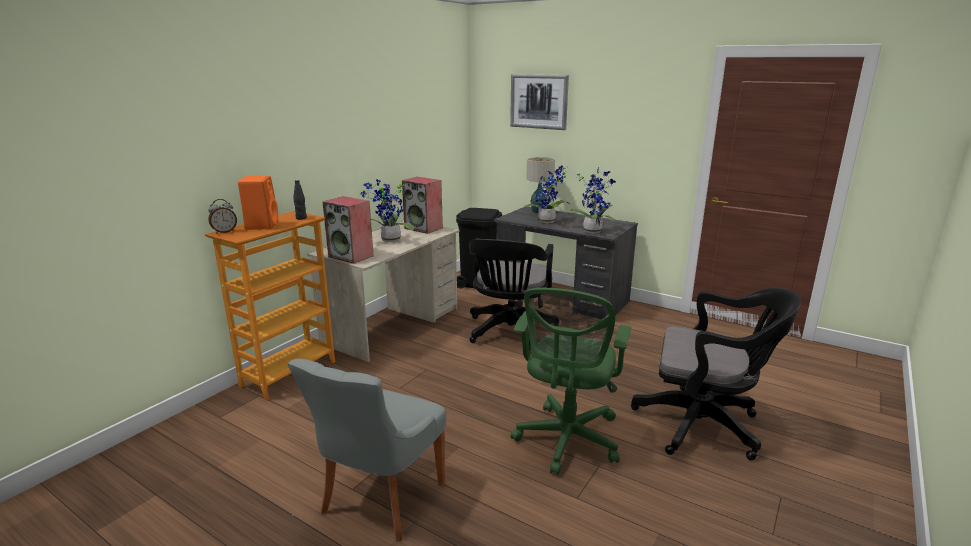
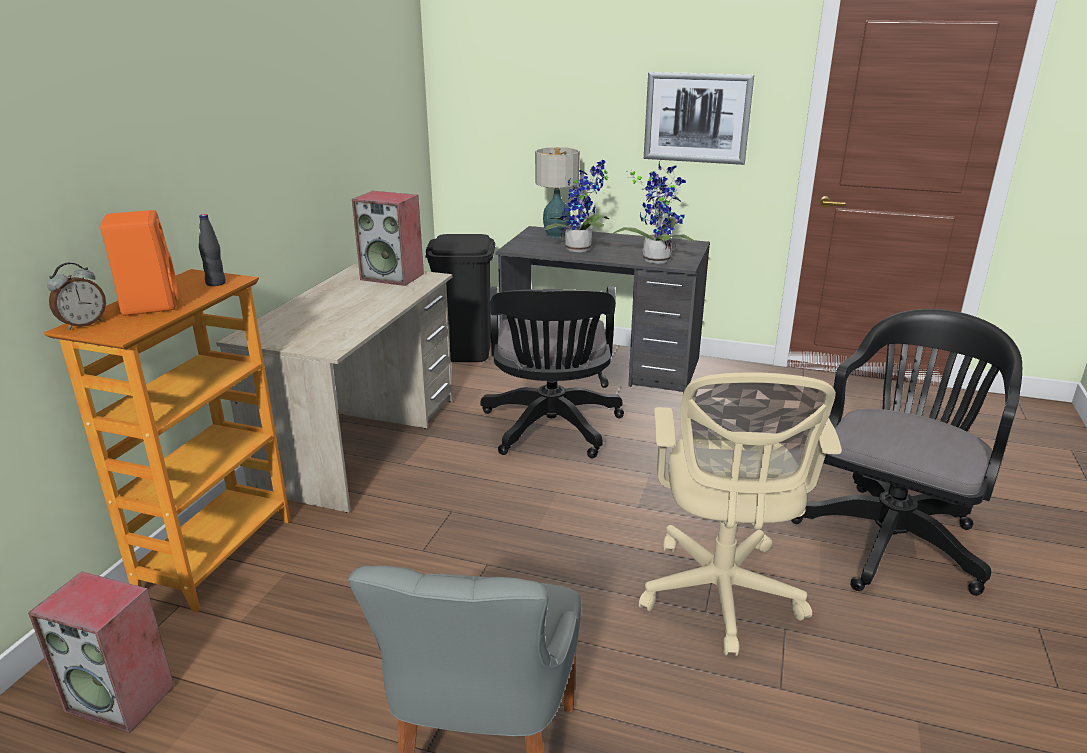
camera: 15 degrees left, 5 degrees up
(351, 256) = (301, 339): speaker -> speaker (122, 698)
(389, 240) = (348, 304): potted plant -> none
(539, 101) = (544, 57): picture -> picture (697, 118)
(566, 441) = (721, 597): green office chair -> beige office chair
(704, 425) = (891, 537): black office chair -> black office chair turned 60 degrees counterclockwise

